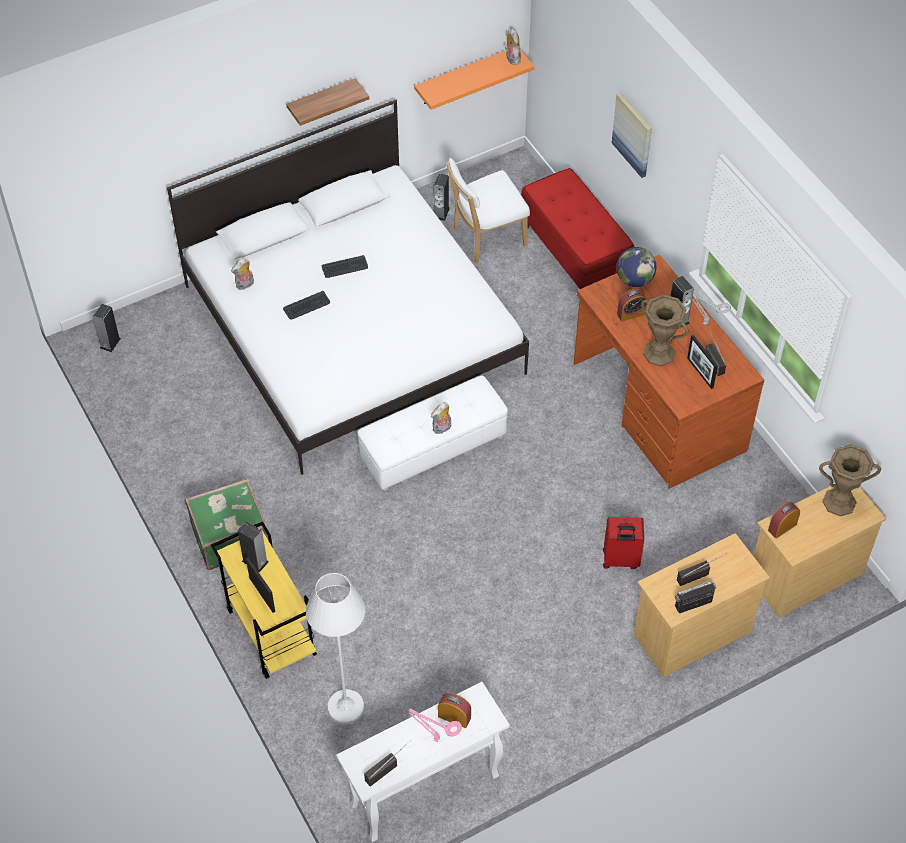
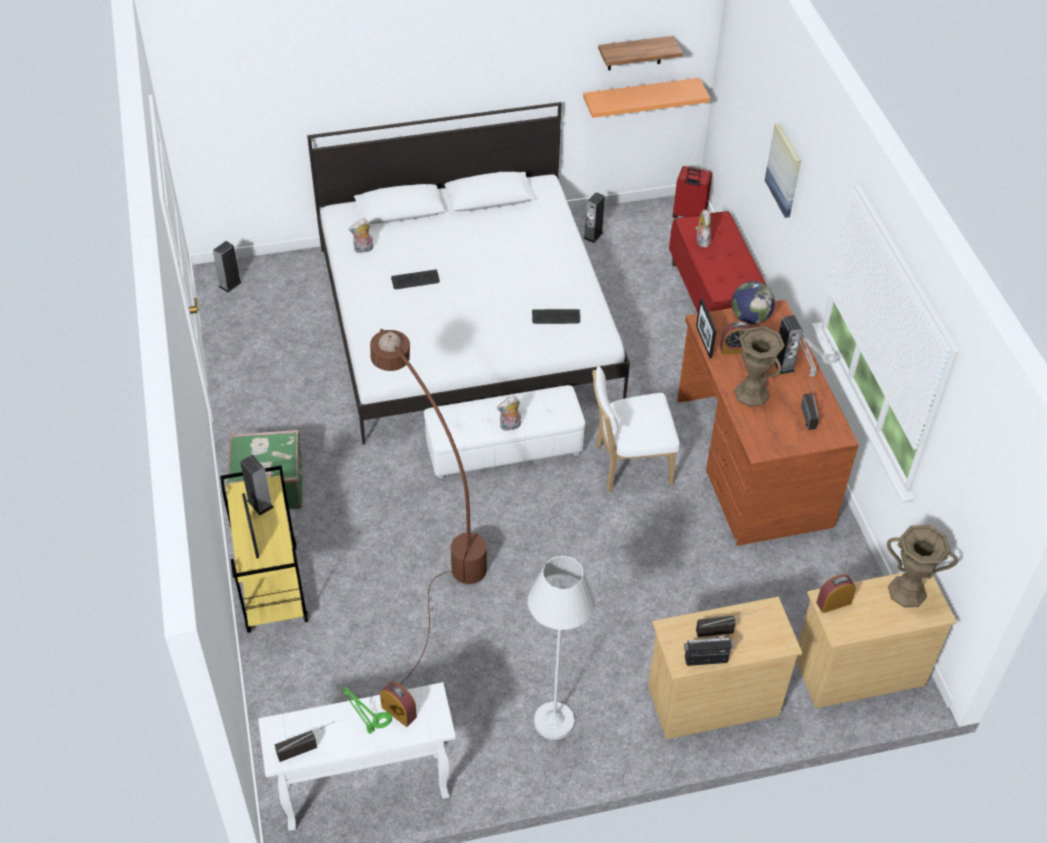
camera: 15 degrees right, 5 degrees down
(321, 102) = (481, 85): shelf -> shelf (634, 53)
(345, 267) = (467, 253): keyboard -> keyboard (556, 317)
(345, 707) = (317, 682): white floor lamp -> white floor lamp (554, 721)
(400, 561) = (429, 551): none -> brown floor lamp
(435, 739) = (369, 729): pink table lamp -> green table lamp
(486, 238) = (629, 266): white chair -> white chair (629, 465)
(511, 58) = (689, 87): plush toy -> plush toy (701, 240)
(620, 560) = (660, 605): red suitcase -> red suitcase (688, 215)
(700, 373) = (789, 422): picture frame -> picture frame (704, 341)

